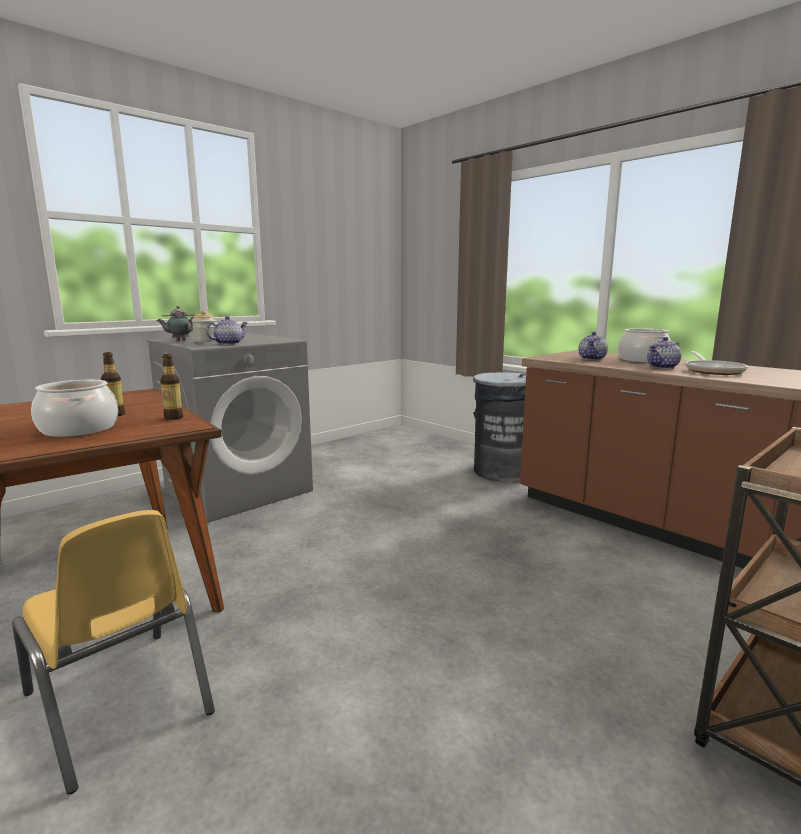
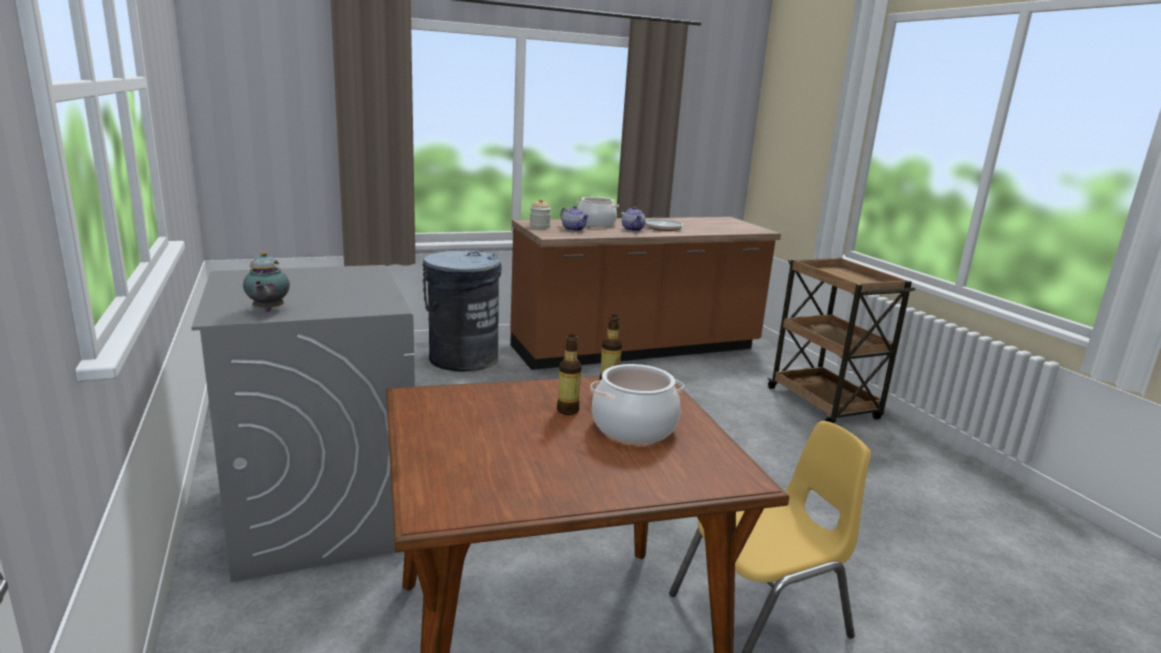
camera: 70 degrees left, 5 degrees up
(205, 341) = (311, 300): jar -> jar (539, 227)
(228, 343) = (374, 294): teapot -> none

